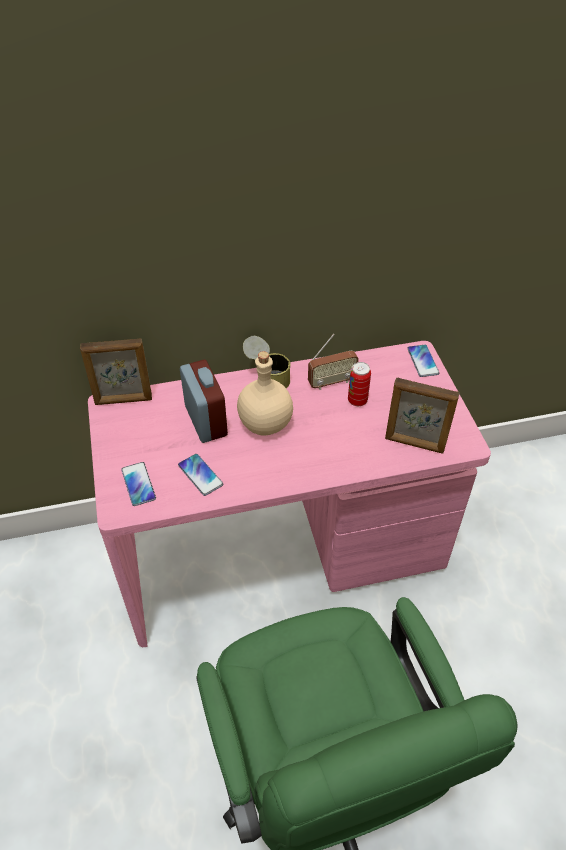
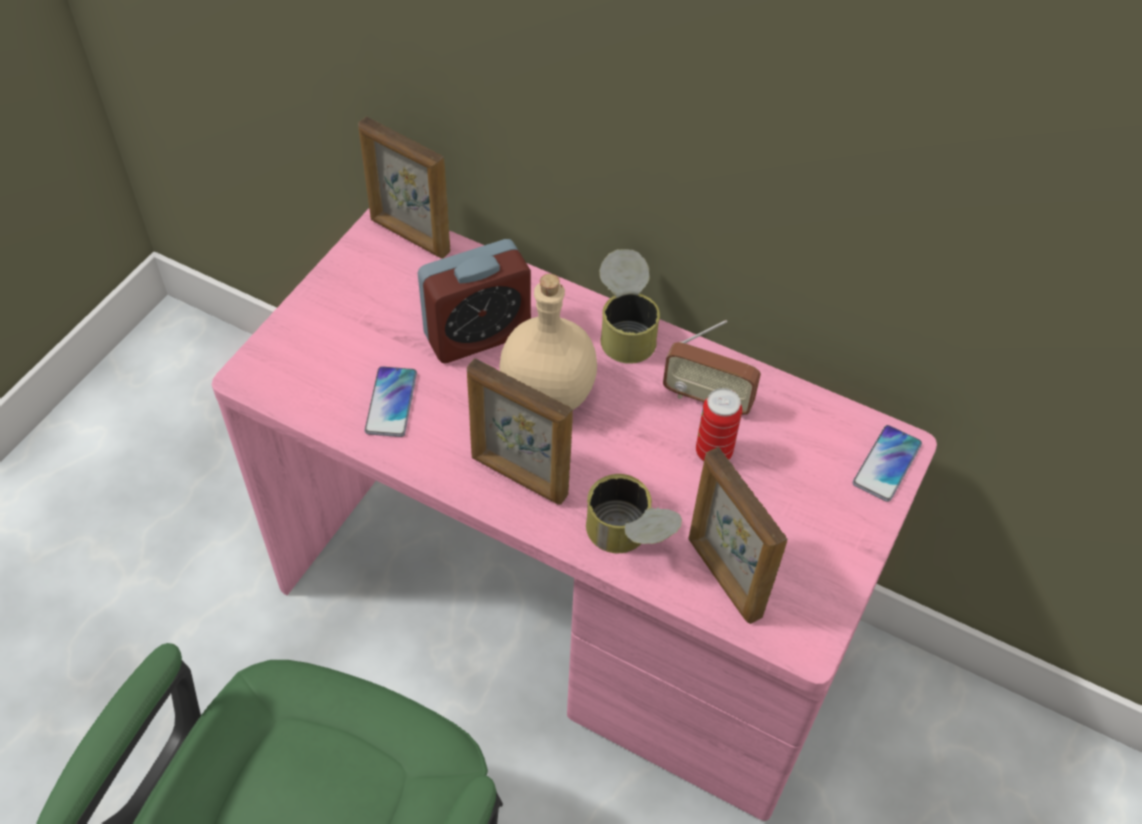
camera: 40 degrees right, 5 degrees up
(138, 484) = (309, 360): phone -> none
(206, 421) = (477, 334): alarm clock -> alarm clock turned 45 degrees clockwise
(292, 465) = (518, 477): none -> picture frame
(364, 456) = (629, 540): none -> can

